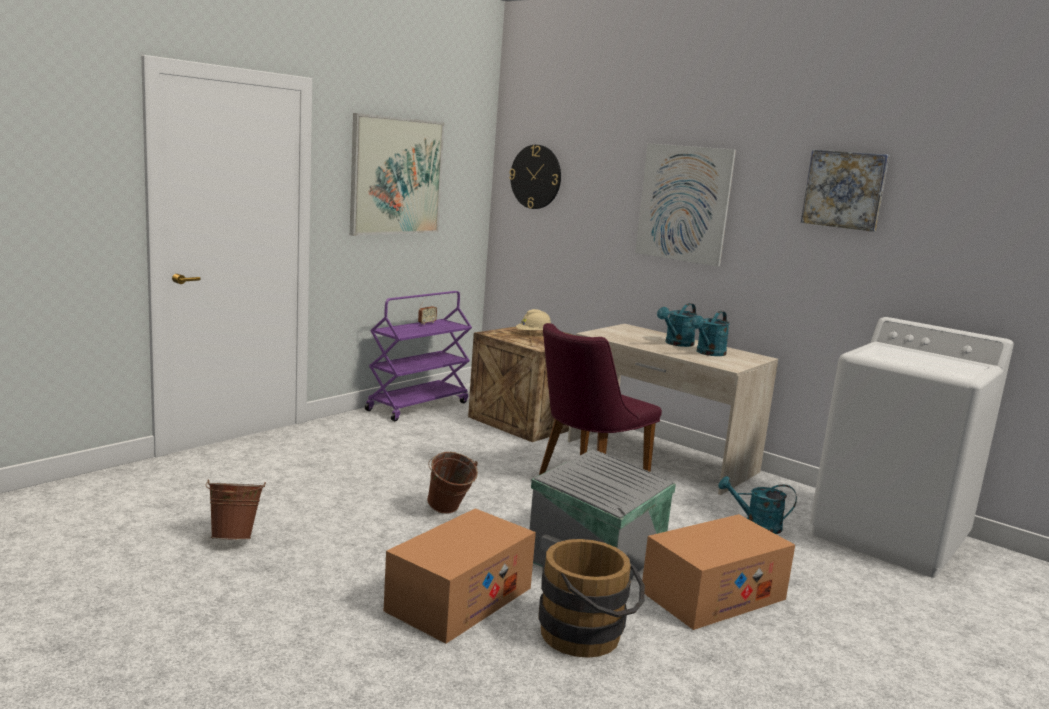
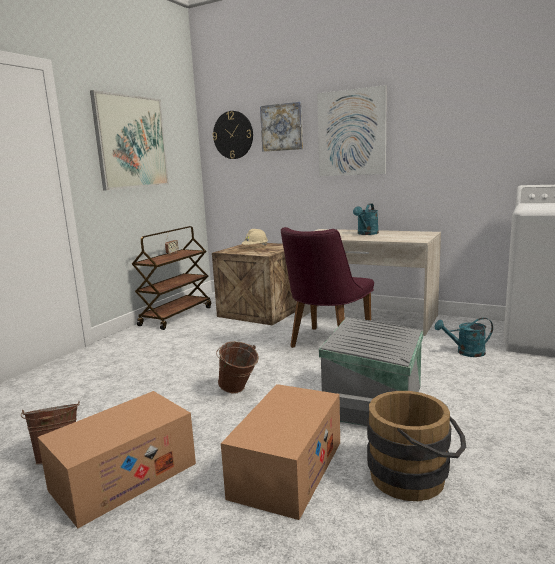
camera: 10 degrees left, 0 degrees up
(418, 406) = (176, 316): purple cart -> brown cart
(708, 353) = (394, 235): turquoise watering can -> none
(713, 595) = (481, 413): cardboard box -> cardboard box (123, 476)
(844, 190) = (475, 99): picture -> picture (282, 127)

